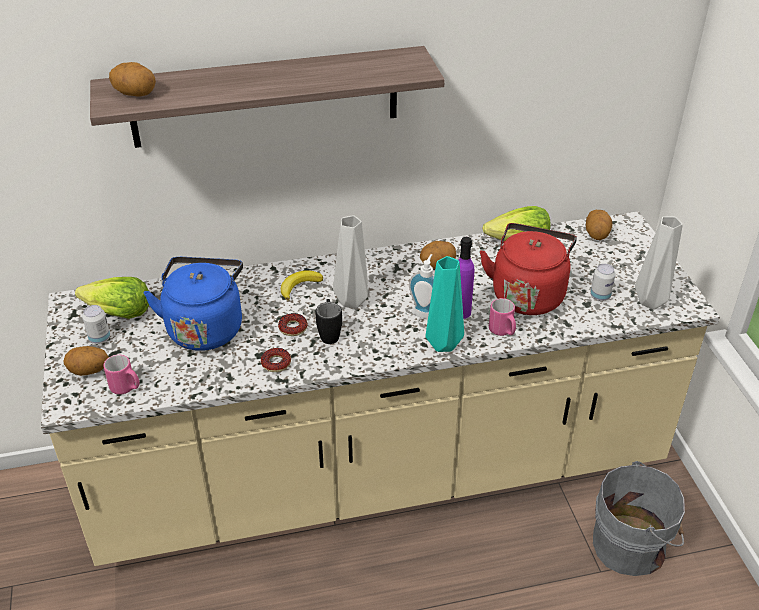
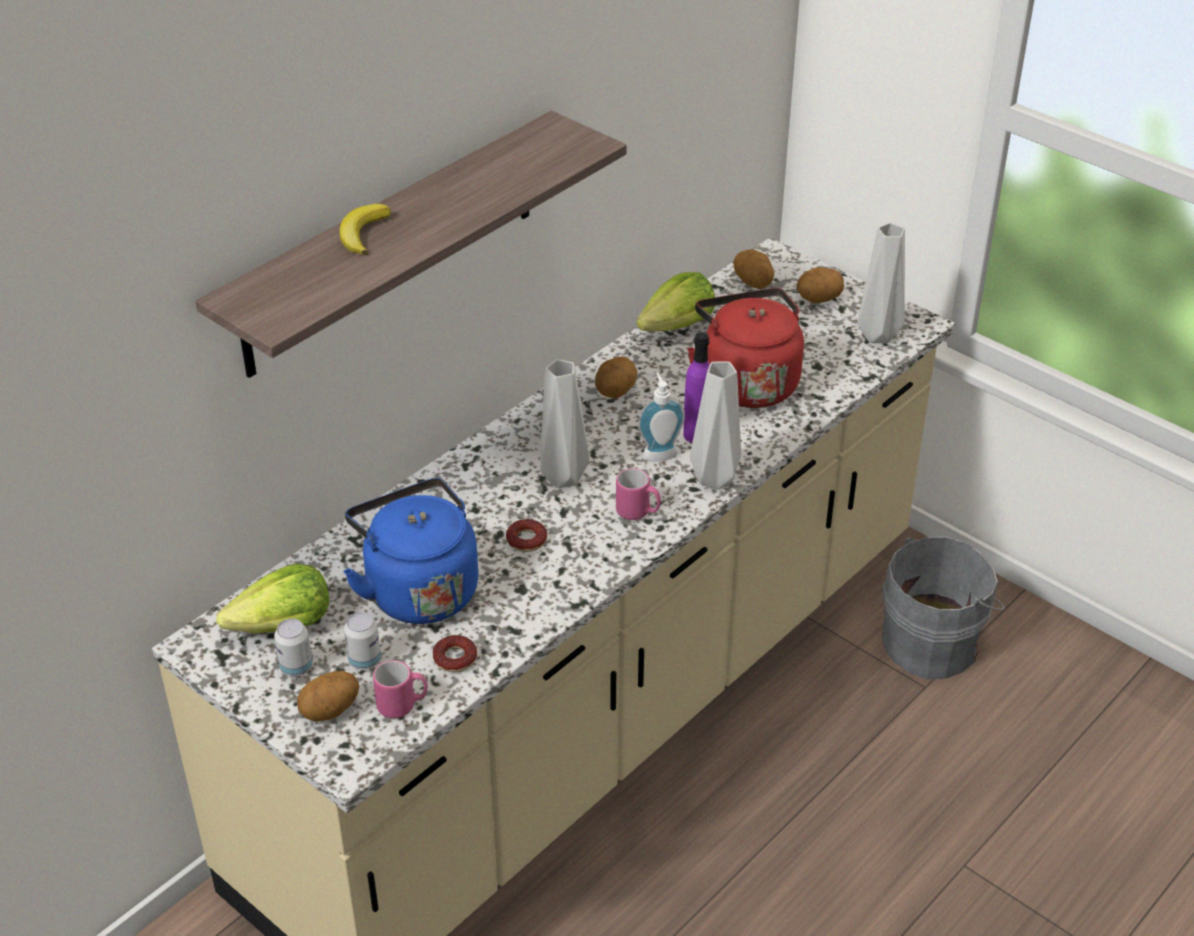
camera: 35 degrees left, 0 degrees up
(135, 94) = (287, 296): potato -> potato (818, 299)
(276, 363) = (551, 589): donut -> donut (455, 658)
(299, 286) = (480, 489): banana -> banana (363, 233)
(329, 333) = (576, 526): black mug -> none
(441, 345) = (713, 480): turquoise vase -> grey vase
(503, 331) = (762, 436): pink mug -> pink mug (638, 512)
(600, 296) = (822, 352): can -> can (364, 661)

